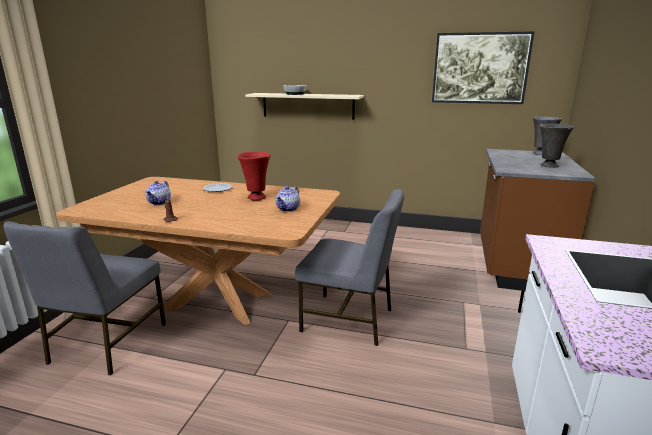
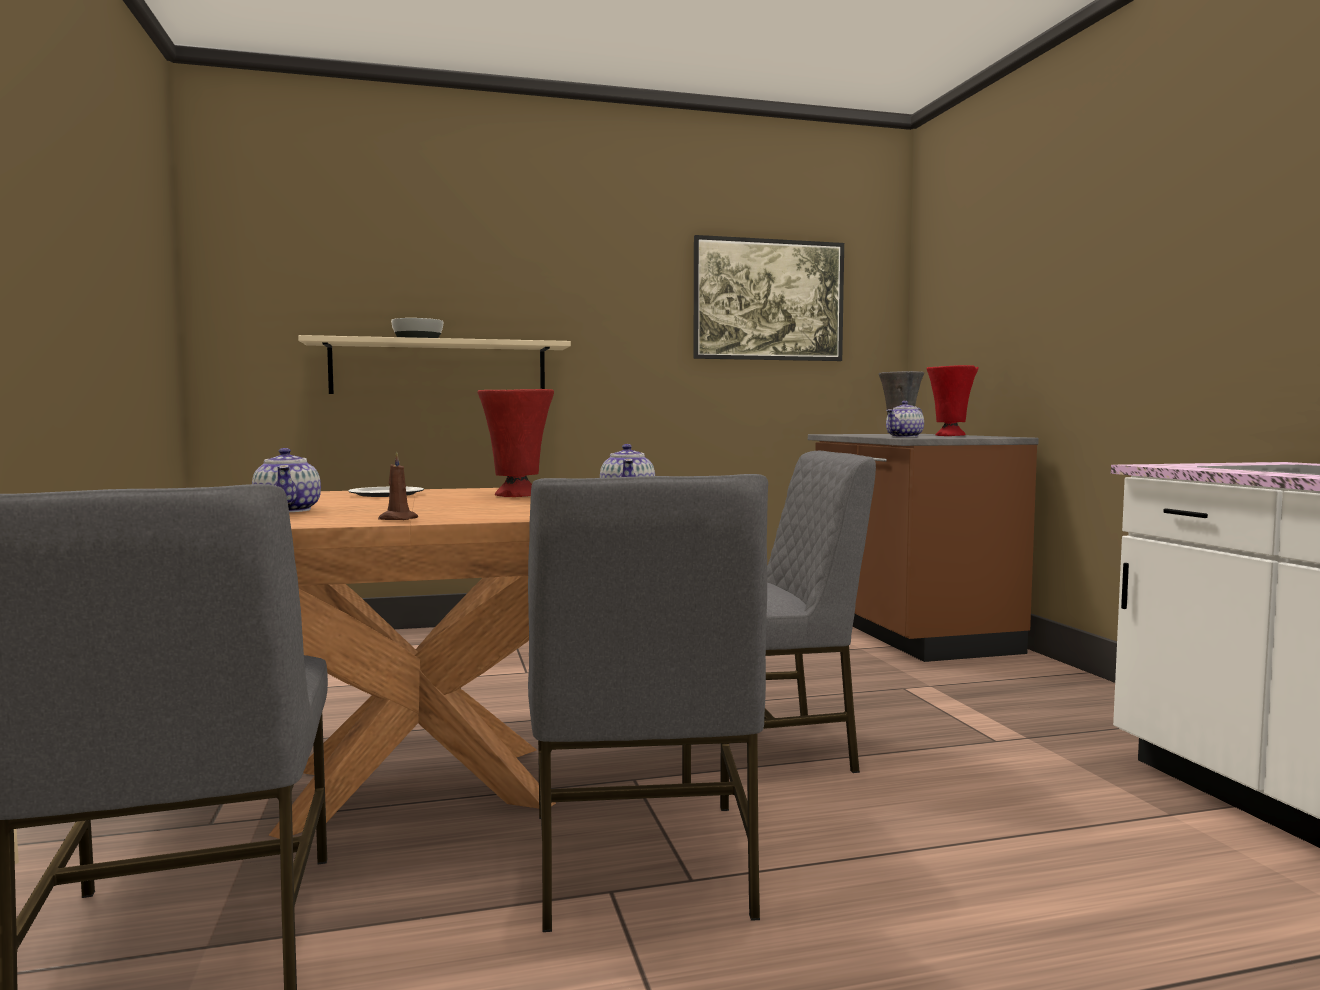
camera: 30 degrees left, 15 degrees down
(247, 361) = (641, 864): none -> grey chair
(509, 167) = (905, 437): none -> teapot
(549, 166) = (950, 436): grey vase -> red vase

